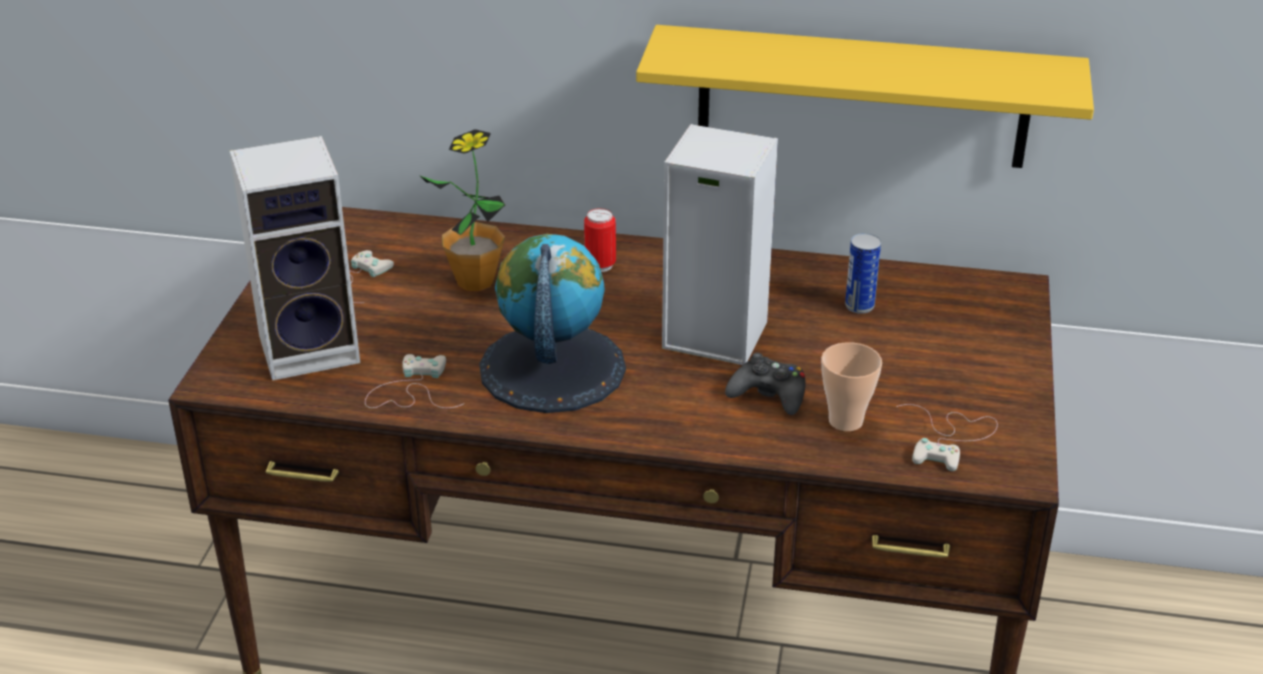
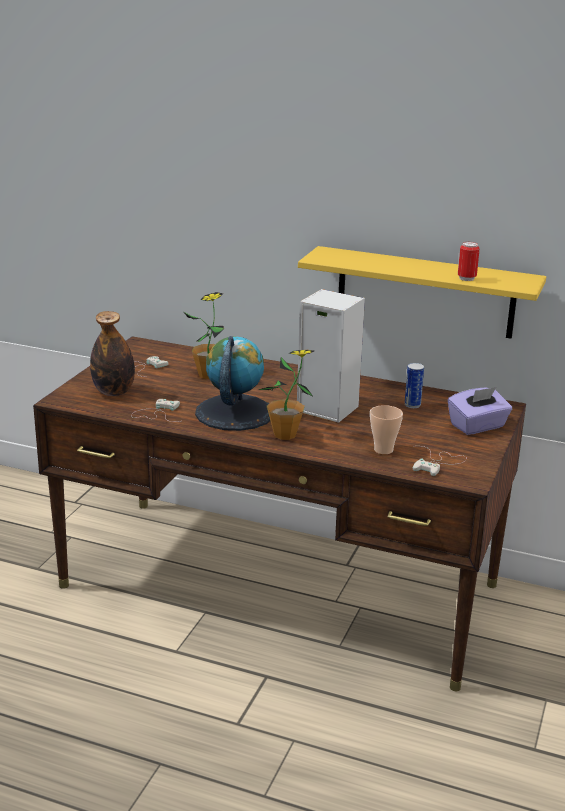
camera: 10 degrees right, 10 degrees down
(313, 347) = (114, 392): speaker -> bottle
(600, 265) = (278, 375): can -> can (466, 278)
(660, 408) = (285, 434): none -> potted plant
(769, 394) = (346, 435): black game controller -> none
(987, 341) = (477, 426): none -> purple tissue box

